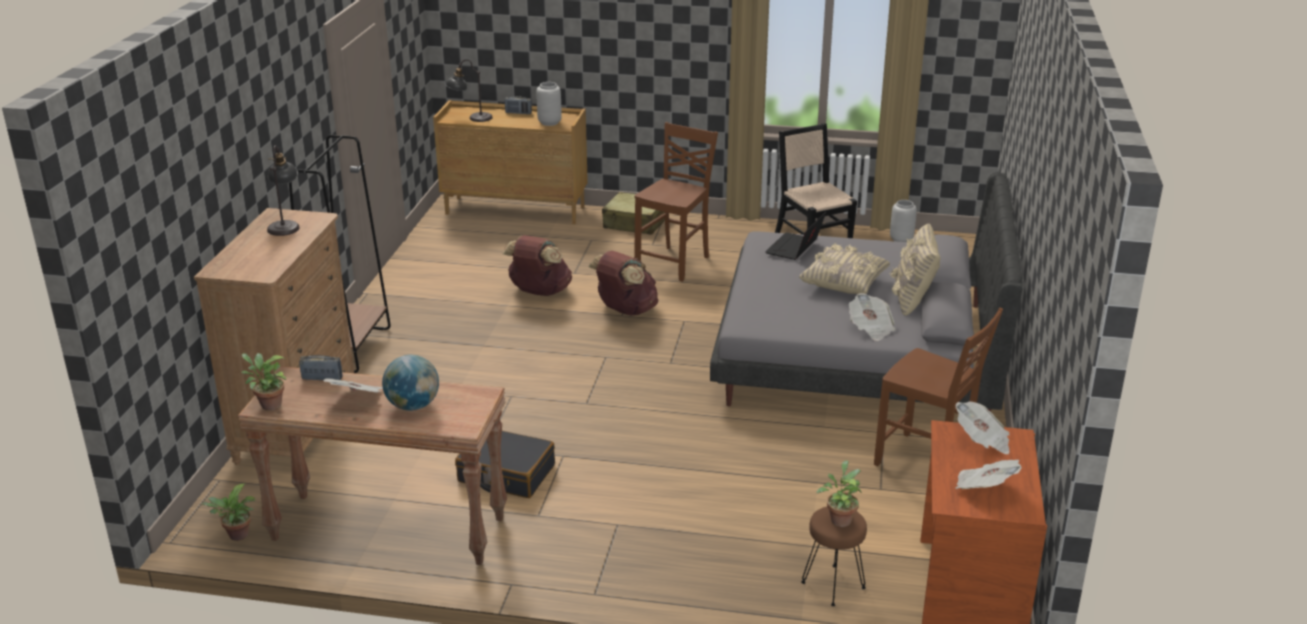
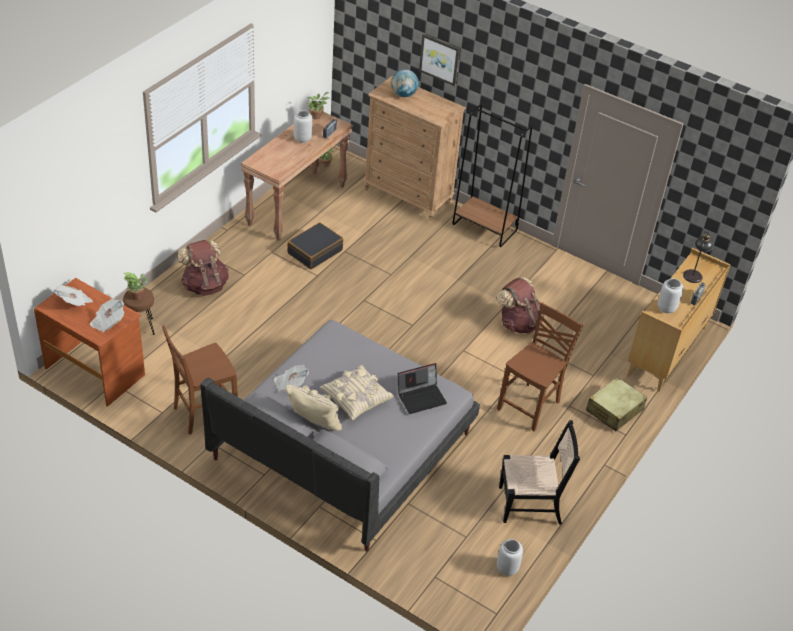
camera: 110 degrees right, 15 degrees up
(221, 169) = (439, 59): none -> picture
(285, 223) = (439, 109): grey table lamp -> none
(357, 398) = (303, 139): newspaper -> grey vase
(413, 406) = (283, 152): globe -> globe (403, 95)
(625, 310) = (469, 354): brown backpack -> brown backpack (204, 285)
(674, 263) = (530, 406): brown chair -> brown chair turned 105 degrees counterclockwise
(795, 248) = (421, 397): laptop -> laptop turned 105 degrees clockwise

